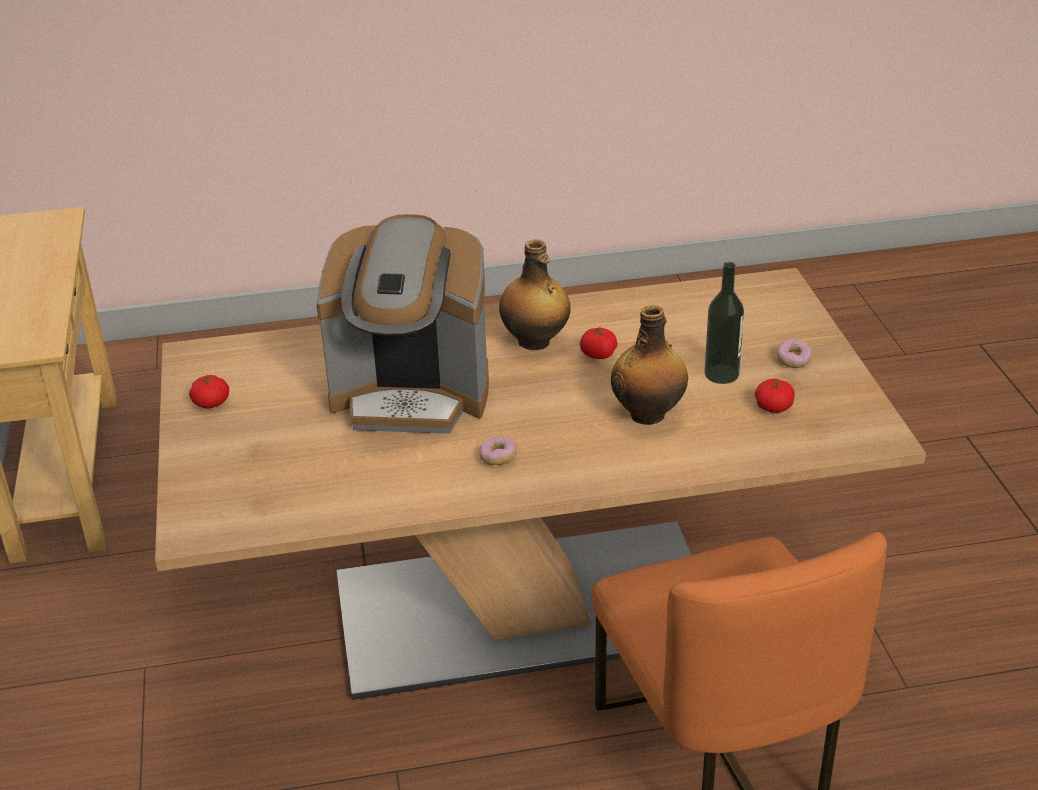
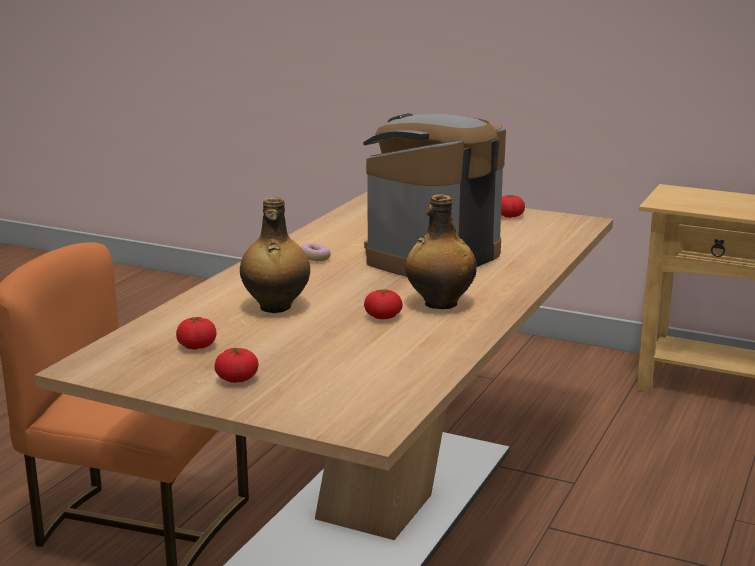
camera: 125 degrees right, 15 degrees down
(721, 374) = (274, 346): bottle -> none
(793, 360) = (237, 379): donut -> tomato

